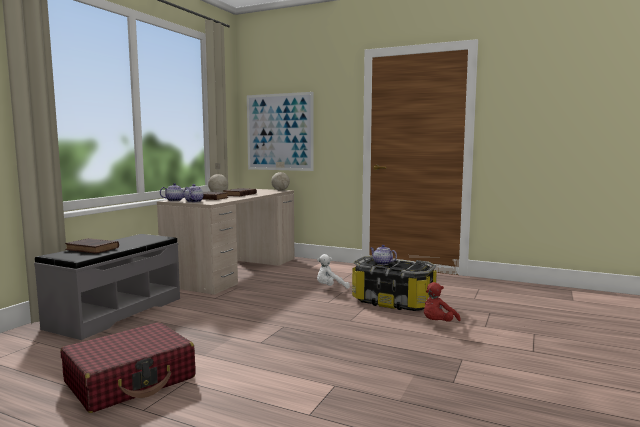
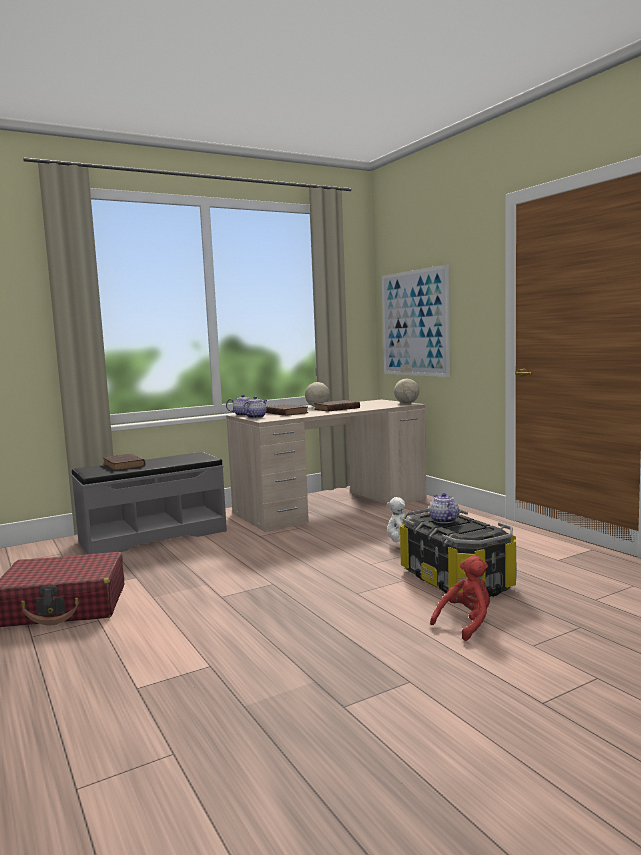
camera: 35 degrees right, 0 degrees up
(438, 323) = (466, 624): red plush toy -> red plush toy turned 150 degrees clockwise

